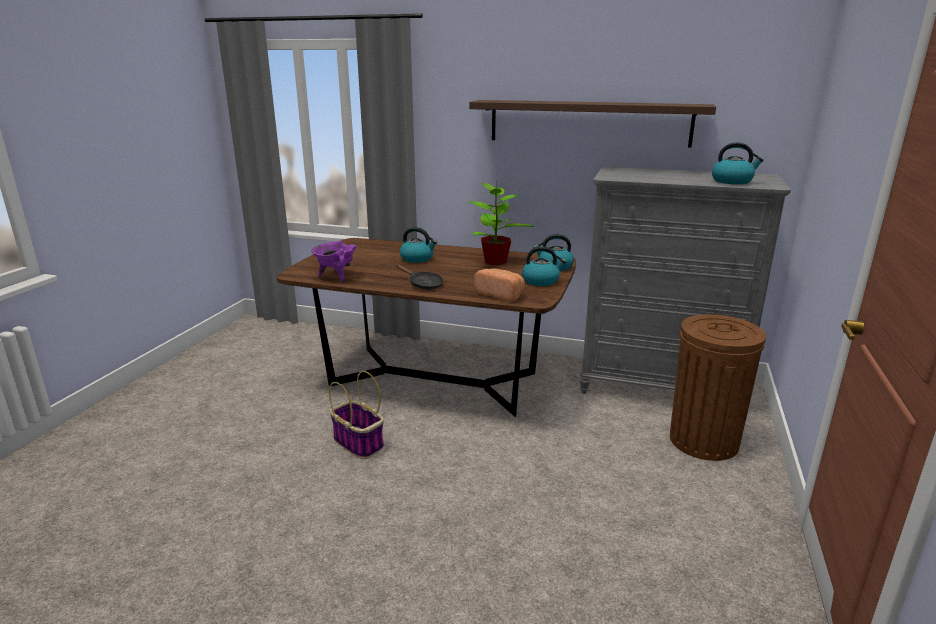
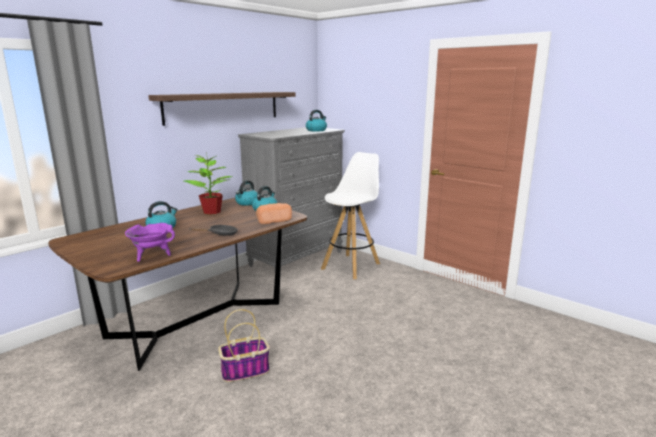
camera: 65 degrees left, 5 degrees down
(704, 441) = (351, 266): brown trash can -> white stool

